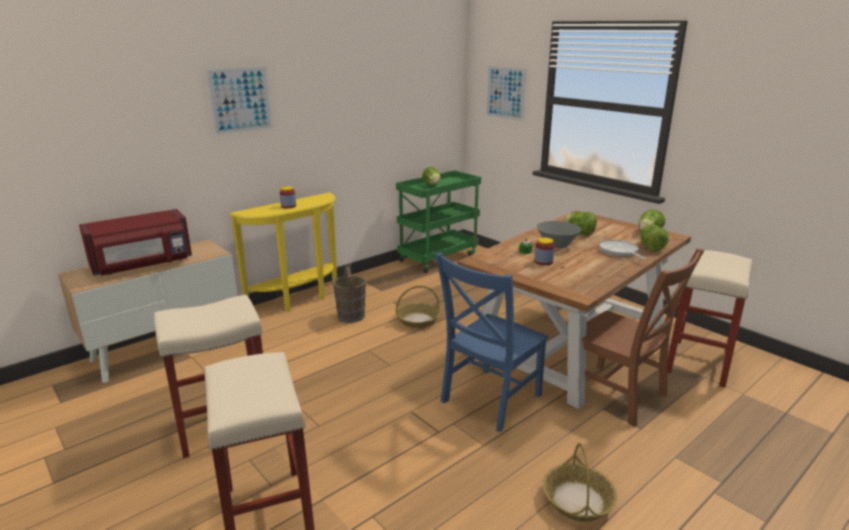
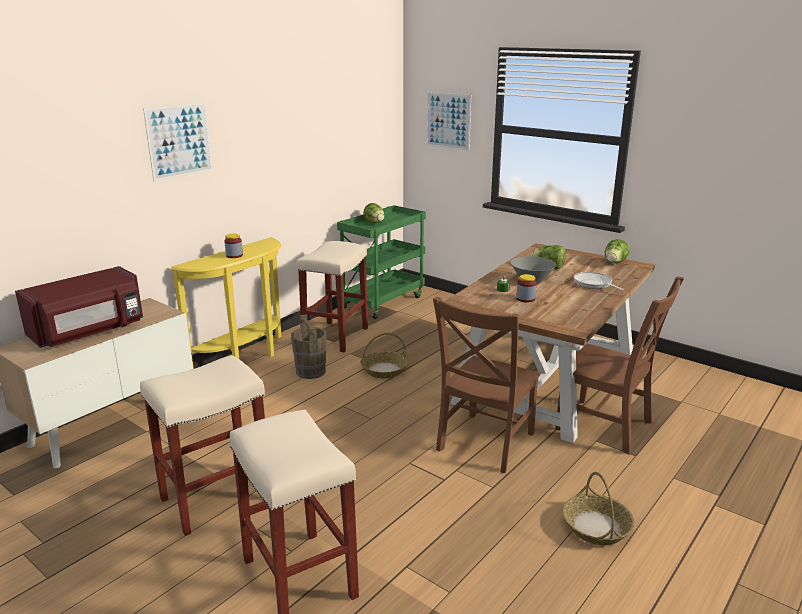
camera: 10 degrees left, 0 degrees up
(488, 400) = (483, 444): blue chair -> brown chair
(650, 247) = (621, 277): lettuce -> none
(699, 363) = (673, 389): beige stool -> beige stool (336, 337)

